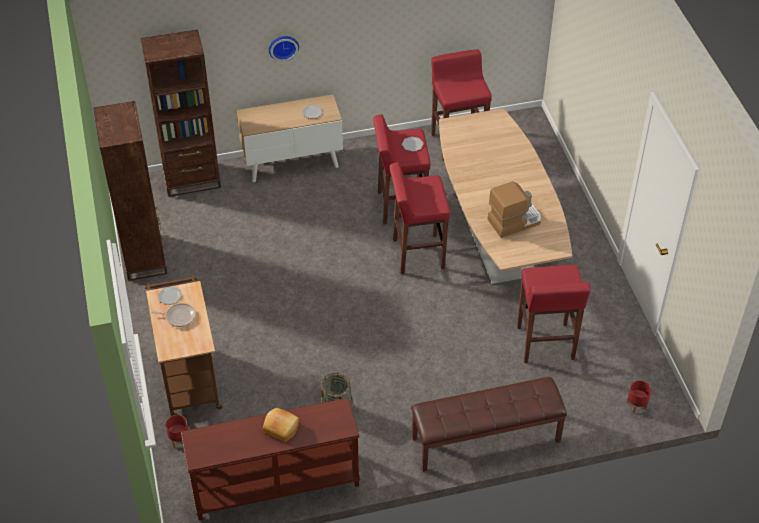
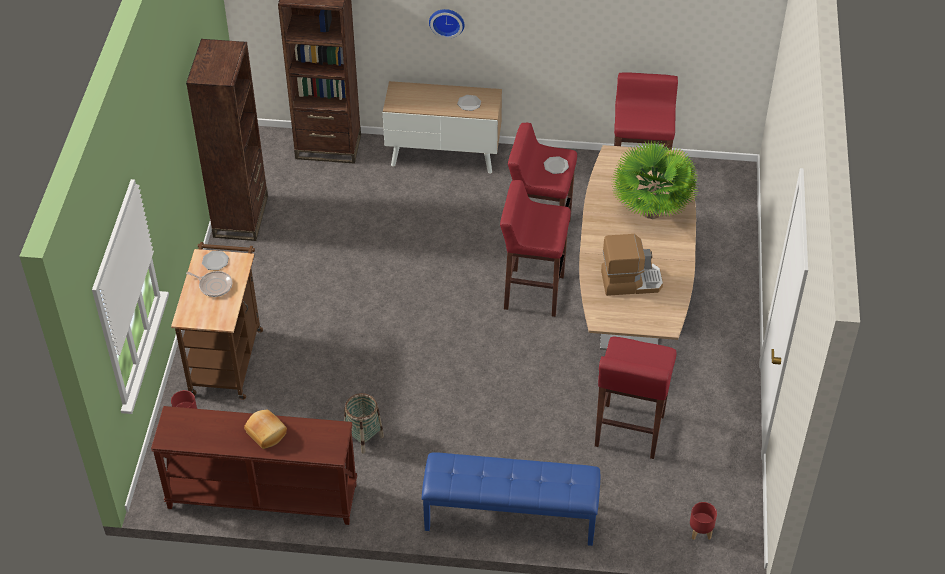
camera: 20 degrees right, 0 degrees up
(485, 440) = (510, 518): brown bench -> blue bench
(502, 161) = (651, 211): none -> potted plant

